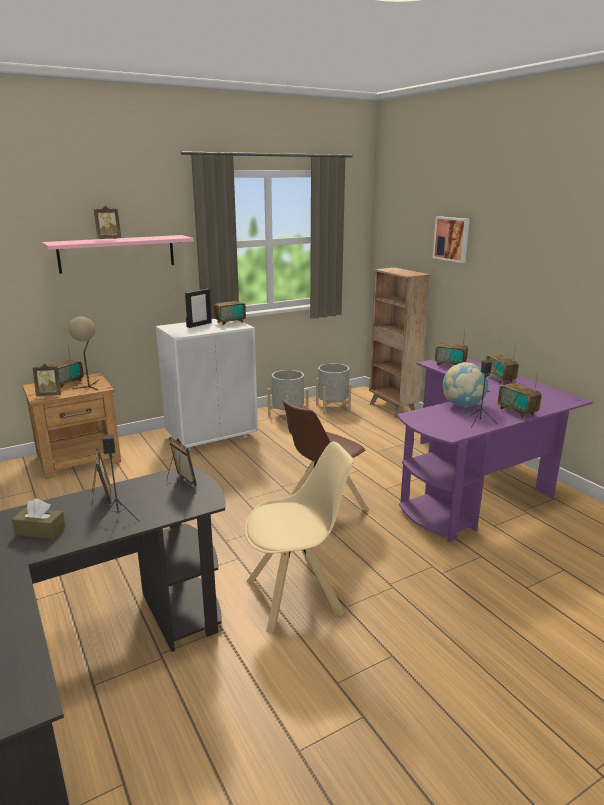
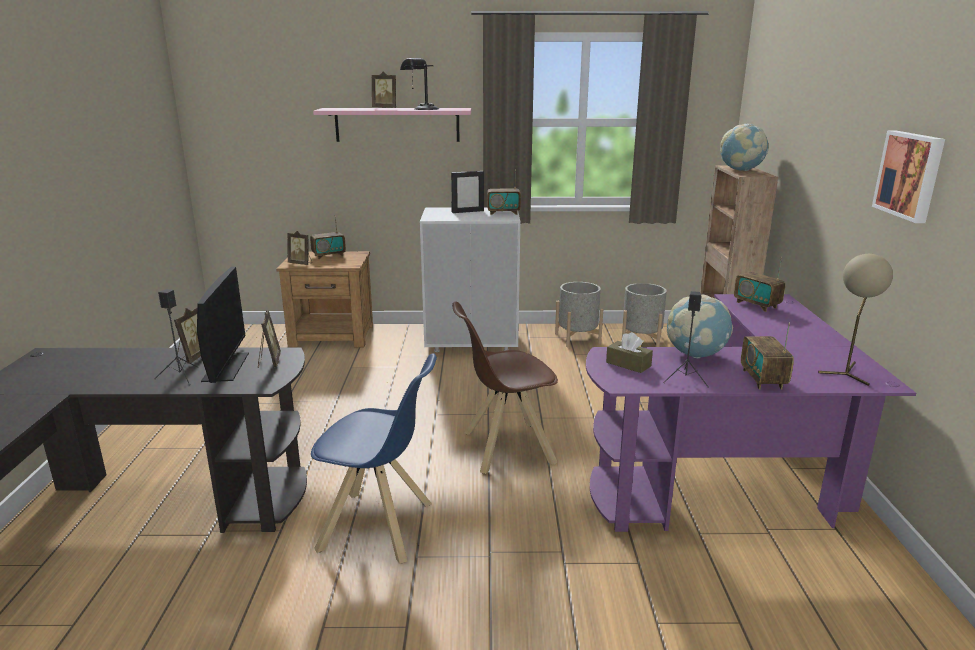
camera: 30 degrees right, 0 degrees up
(40, 531) = (114, 371): brown tissue box -> brown tissue box (628, 364)
(90, 386) = (344, 261): beige table lamp -> beige table lamp (847, 373)
(145, 238) = (421, 109): none -> black table lamp
(148, 497) = (226, 367): none -> monitor
(297, 596) = (380, 527): beige chair -> blue chair
(399, 271) = (740, 170): none -> globe
(452, 239) = (806, 127): picture -> picture (910, 175)
(500, 379) = (805, 335): radio -> none

